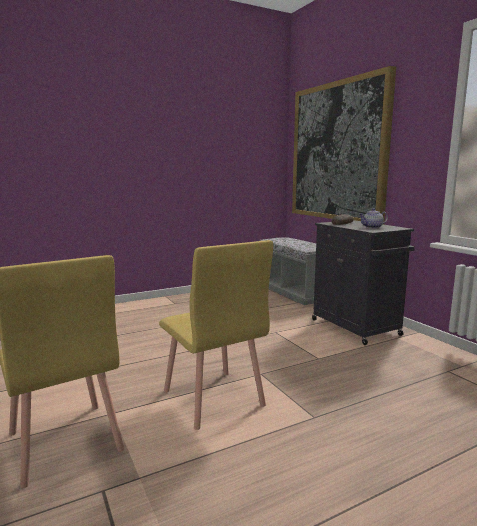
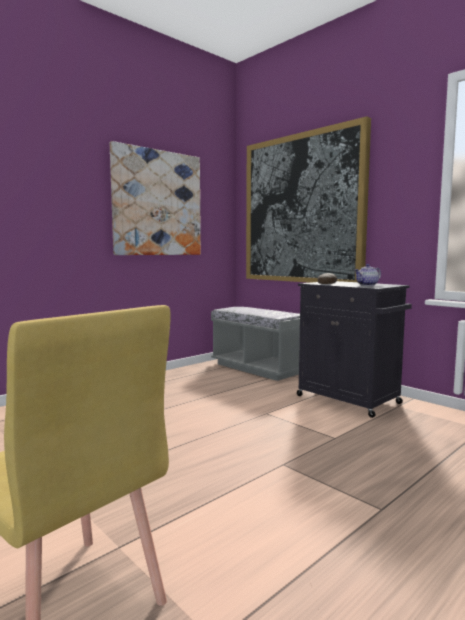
camera: 15 degrees left, 5 degrees down
(211, 148) = (157, 203): none -> picture
(213, 398) = (245, 504): yellow chair -> none

